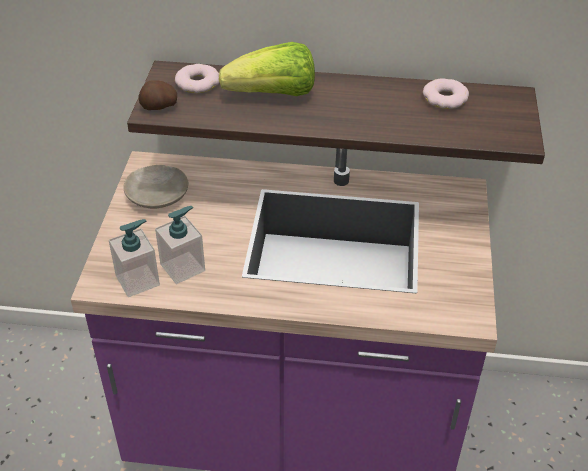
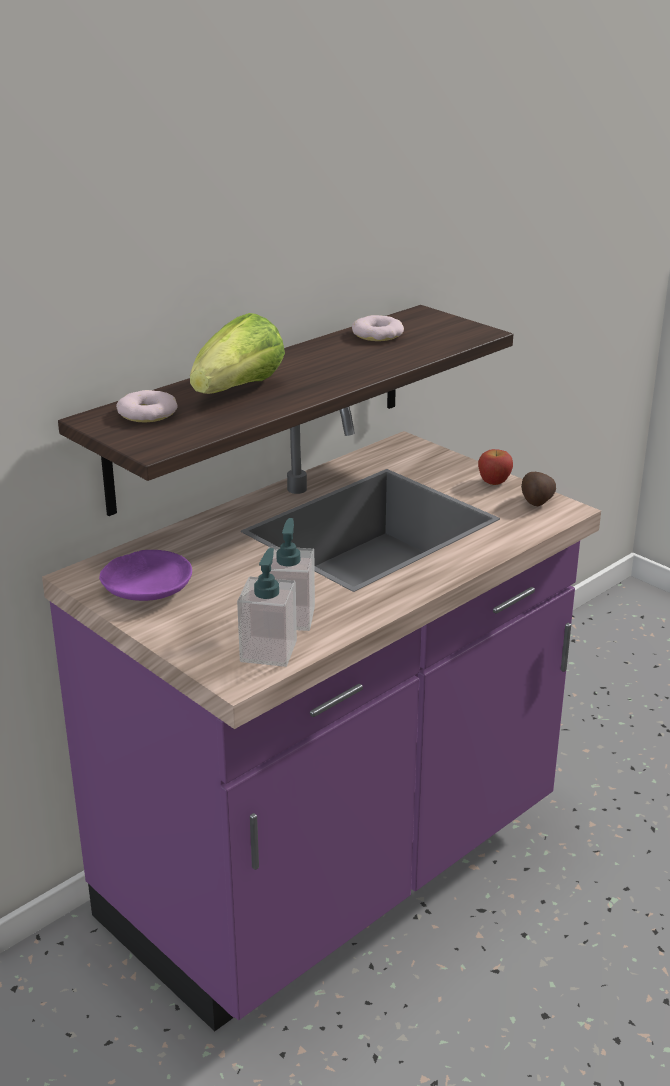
camera: 50 degrees left, 15 degrees down
(158, 194) = (147, 588): beige plate -> purple plate
(159, 107) = (152, 442): potato -> potato (536, 502)
(467, 261) = (494, 481): none -> apple

